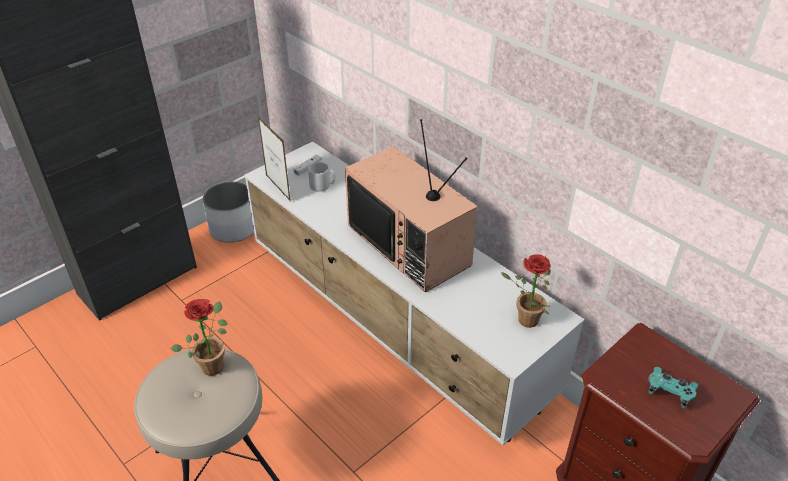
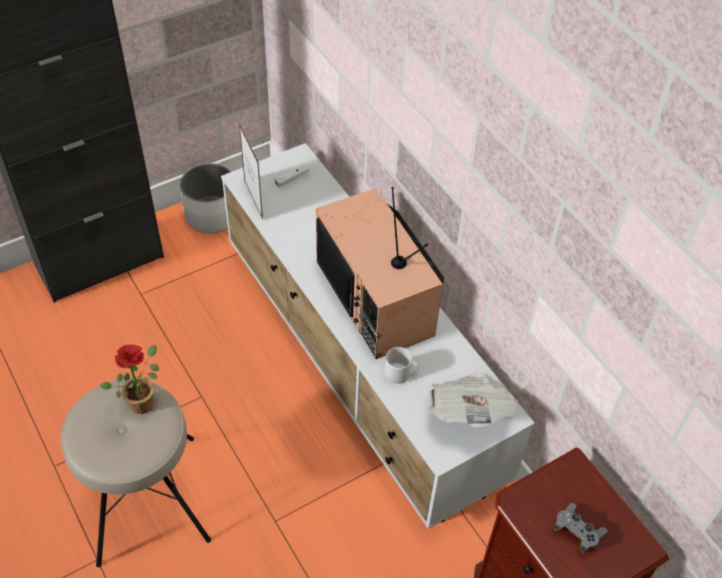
camera: 10 degrees right, 10 degrees up
(322, 185) = (302, 205): grey mug -> grey mug (401, 374)
(523, 320) = (469, 411): potted plant -> newspaper
(669, 392) = (577, 531): turquoise game controller -> grey game controller

